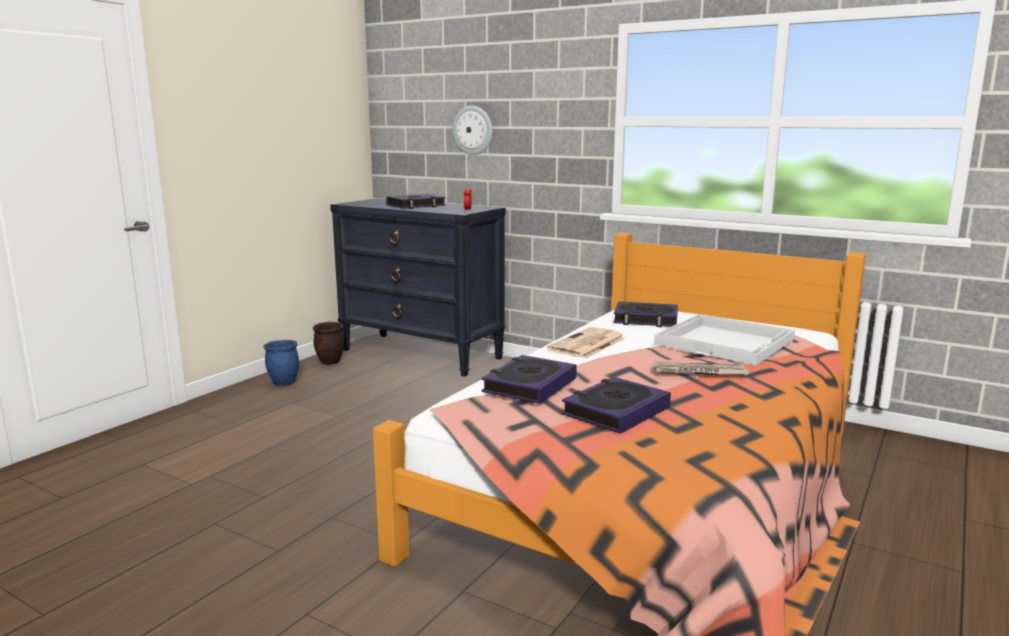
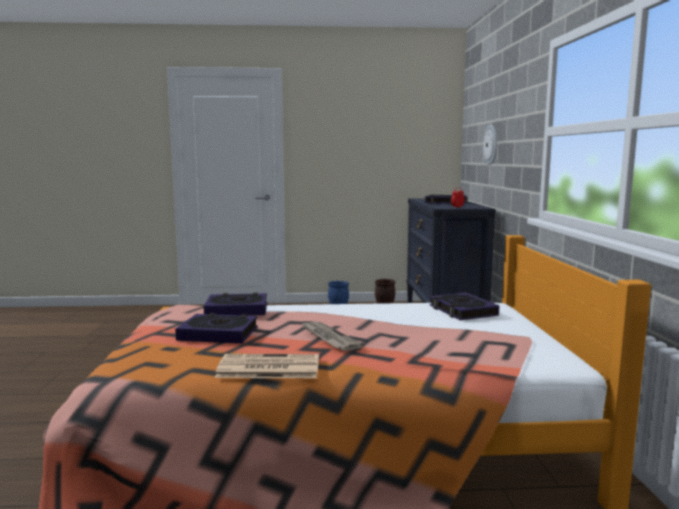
camera: 55 degrees right, 5 degrees down
(587, 344) = (361, 309): newspaper -> newspaper (267, 368)
(726, 342) = (438, 336): white tray -> none

